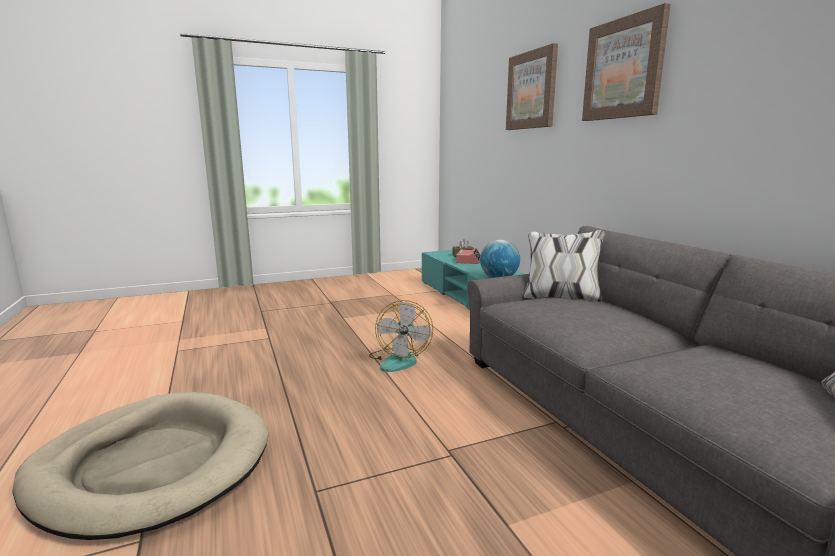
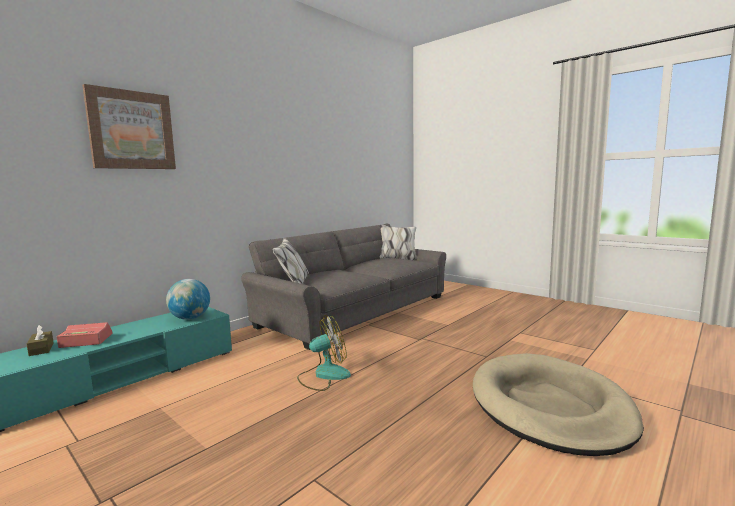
camera: 115 degrees left, 5 degrees down
(624, 69) = (241, 137): picture -> none

